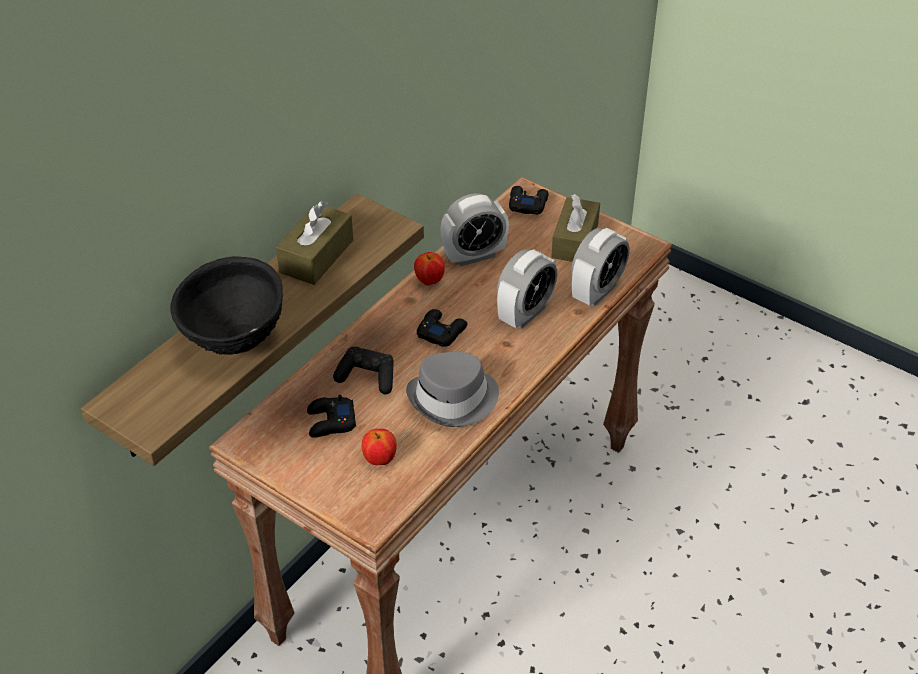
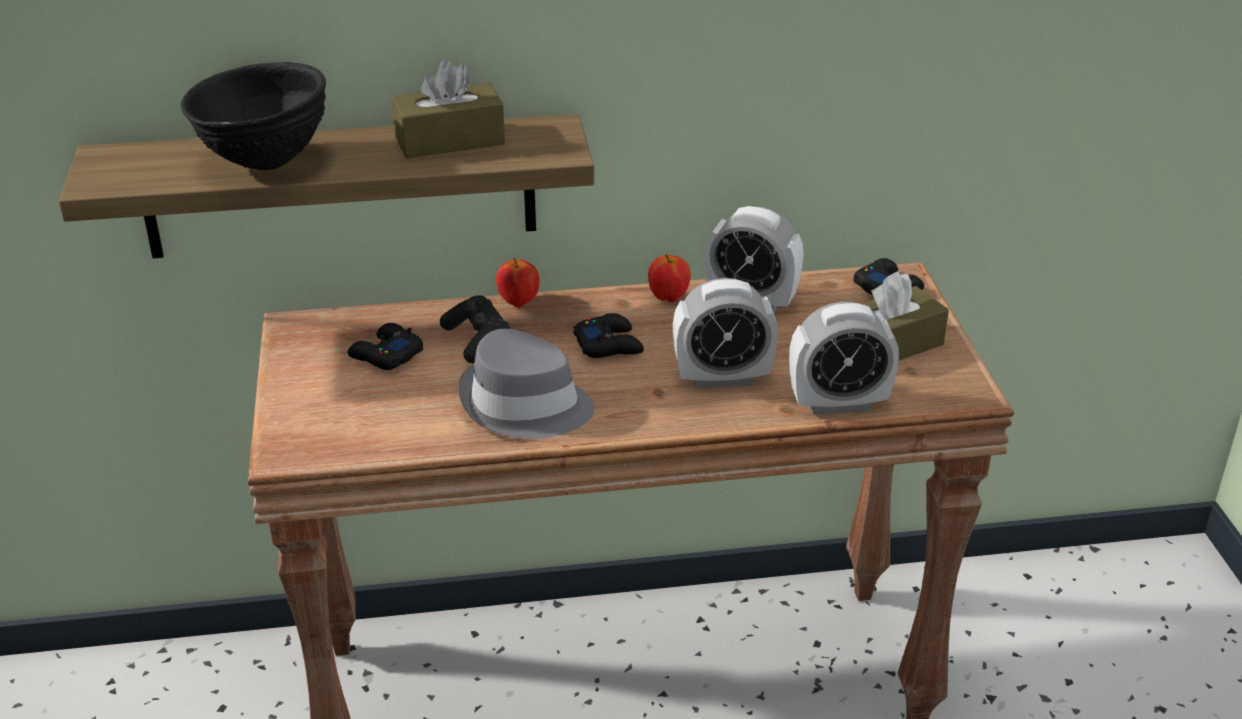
camera: 45 degrees right, 10 degrees down
(380, 460) = (375, 411): apple -> apple (518, 302)

